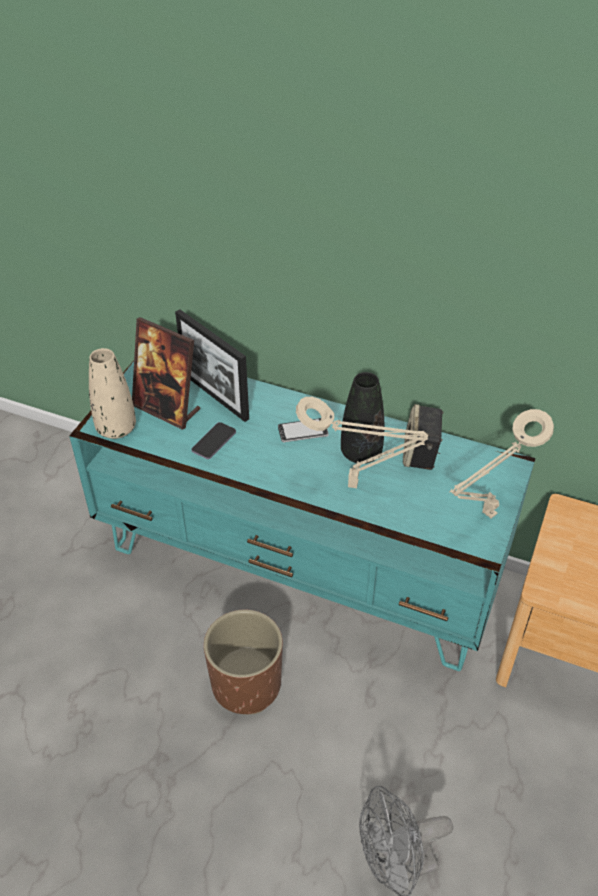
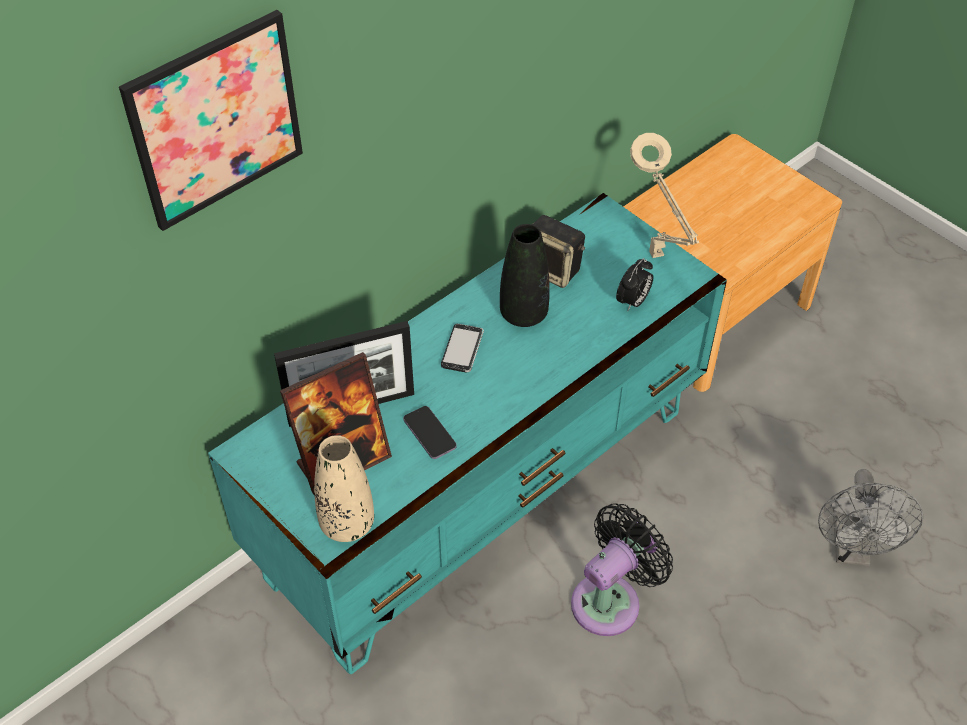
camera: 65 degrees left, 5 degrees up
(181, 111) = (216, 120): none -> picture
(246, 684) = (611, 600): brown planter -> black fan
(357, 485) = (567, 335): beige table lamp -> none
(422, 515) = (633, 302): none -> alarm clock

